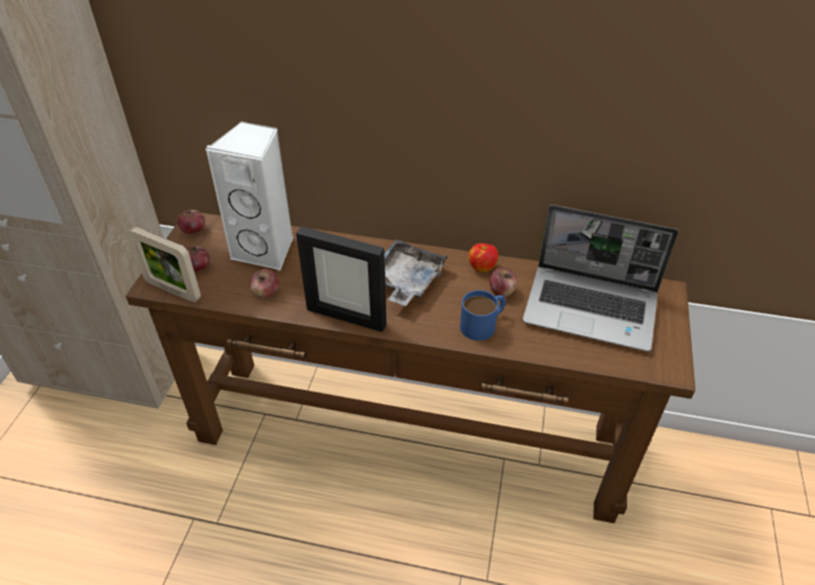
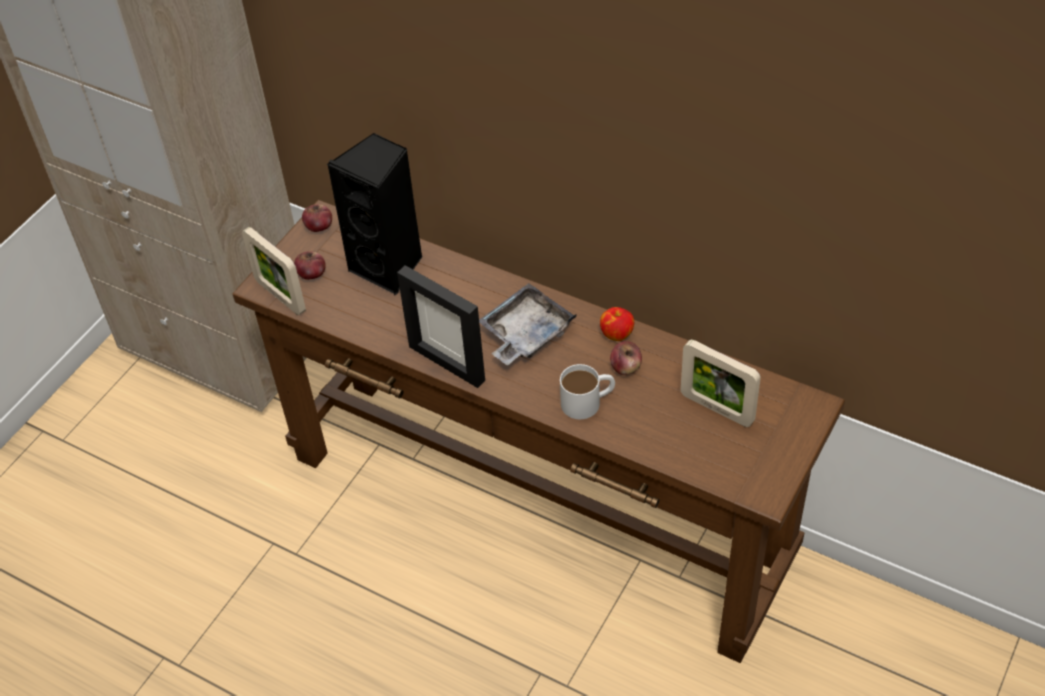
camera: 20 degrees right, 5 degrees up
(265, 293) = (373, 318): apple -> none
(266, 250) = (389, 267): white speaker -> black speaker
(483, 324) = (588, 401): blue mug -> white mug
(592, 308) = (717, 409): laptop -> picture frame

